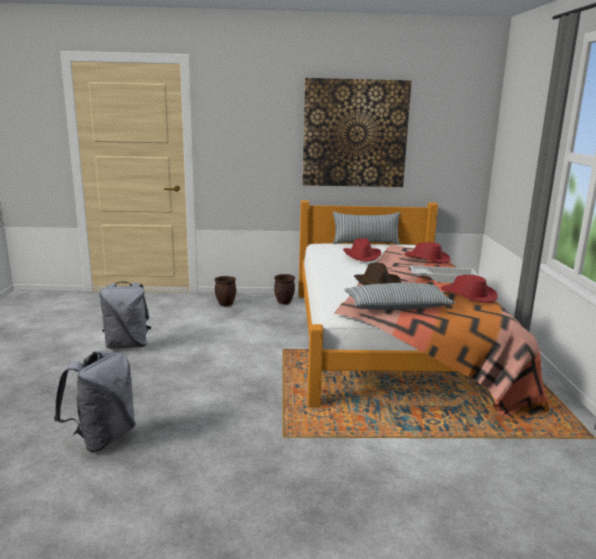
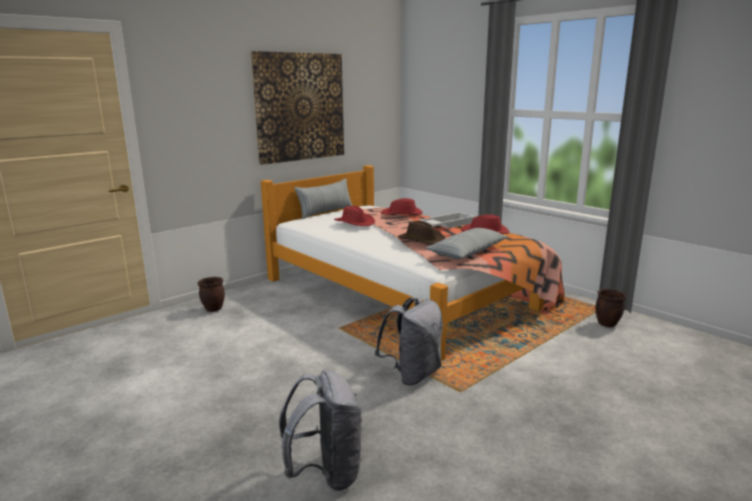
camera: 40 degrees left, 0 degrees up
(128, 345) = (181, 384): grey backpack -> grey backpack (412, 374)
(283, 302) = (266, 290): brown planter -> brown planter (607, 324)

